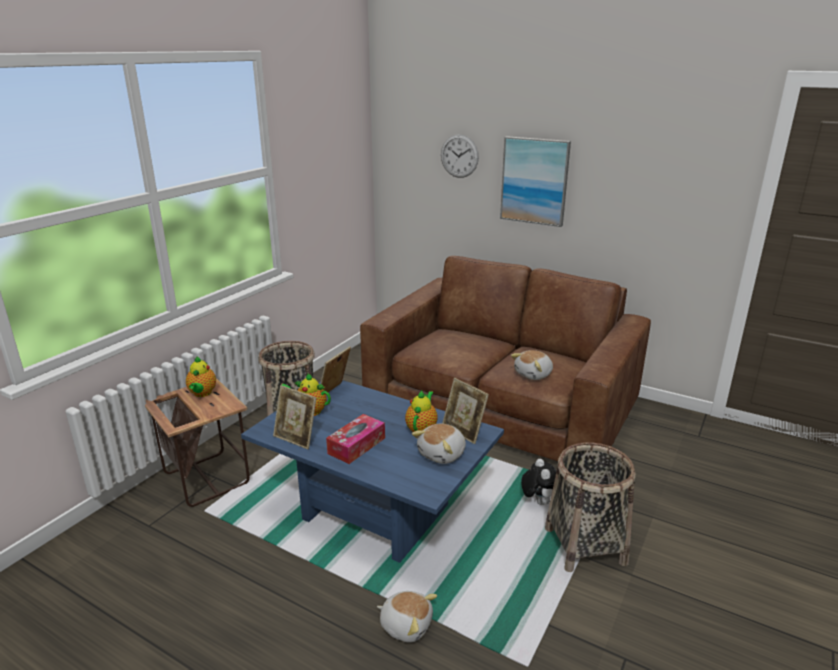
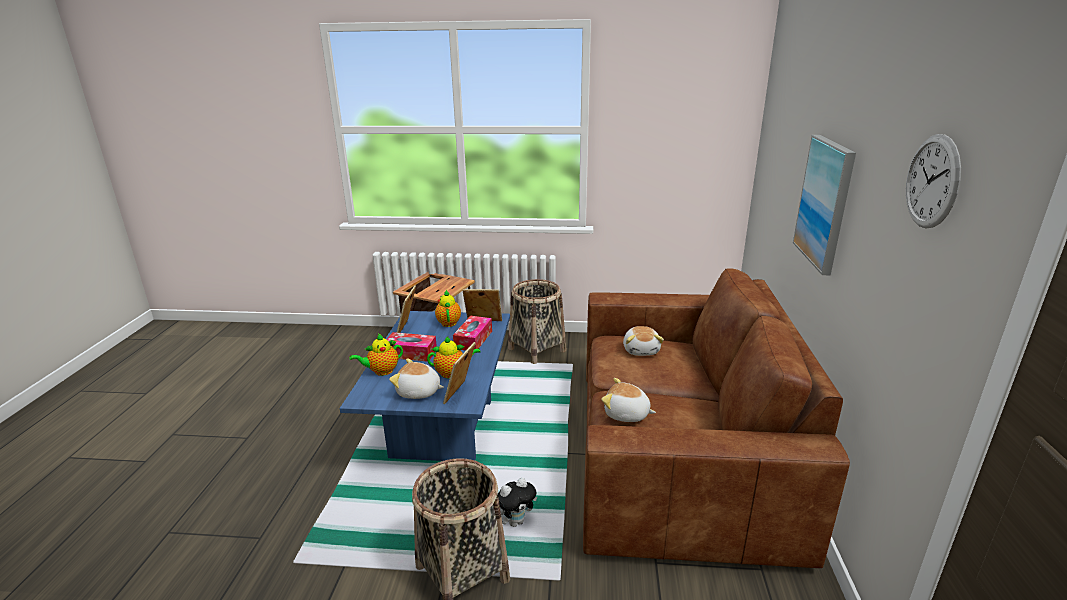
camera: 65 degrees right, 0 degrees up
(202, 394) = (448, 283): teapot -> teapot (381, 371)
(364, 405) = (473, 339): none -> tissue box
(406, 624) = (324, 482): plush toy -> plush toy (641, 350)
(459, 156) = (792, 153): wall clock -> wall clock (932, 181)

